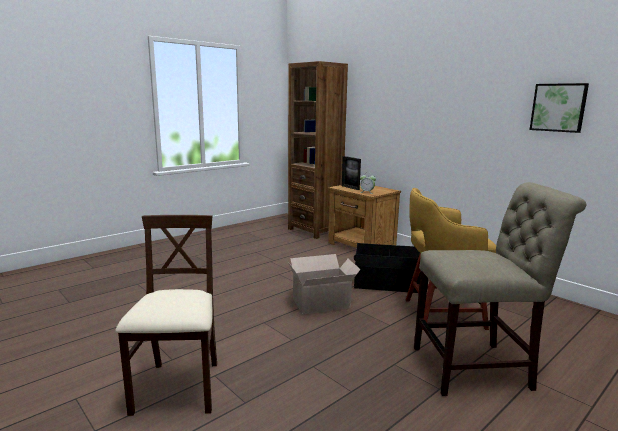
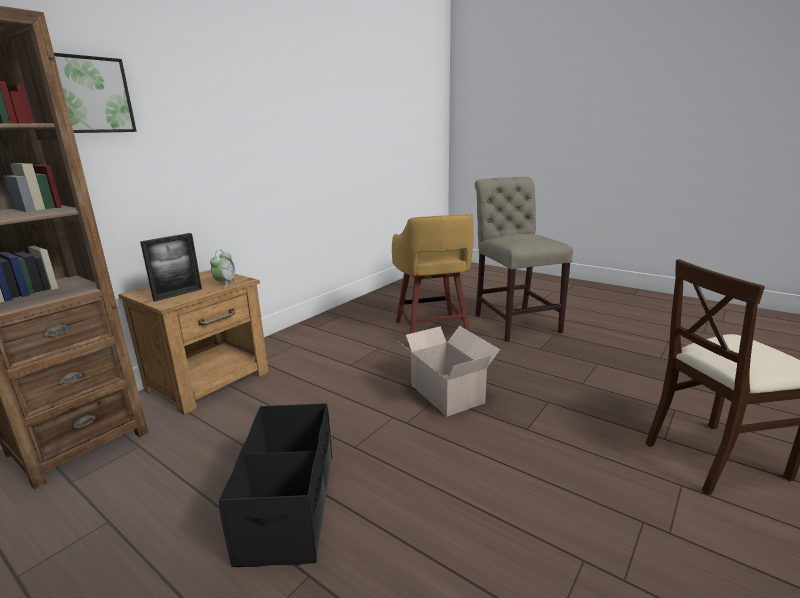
camera: 100 degrees left, 5 degrees up
(387, 284) = (368, 356): black storage box -> black storage box (289, 505)
(558, 107) = (346, 125): picture -> picture (89, 95)

